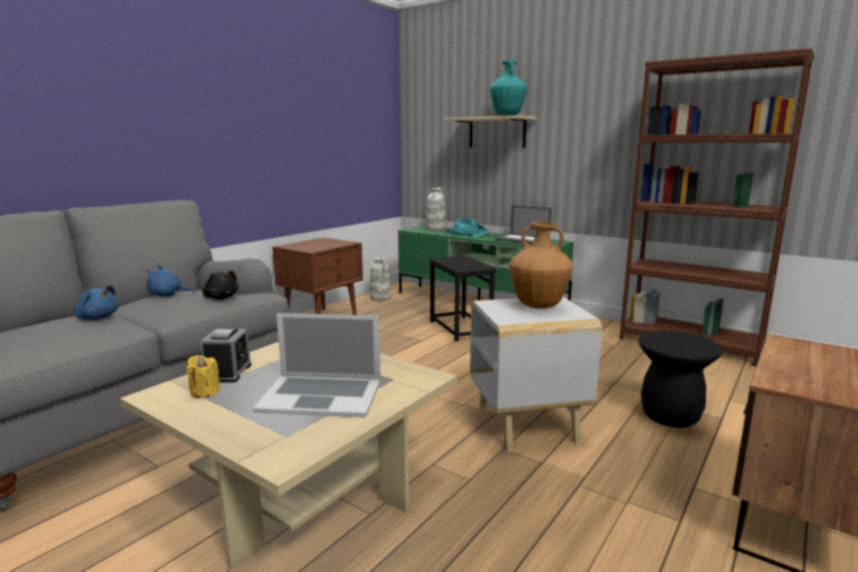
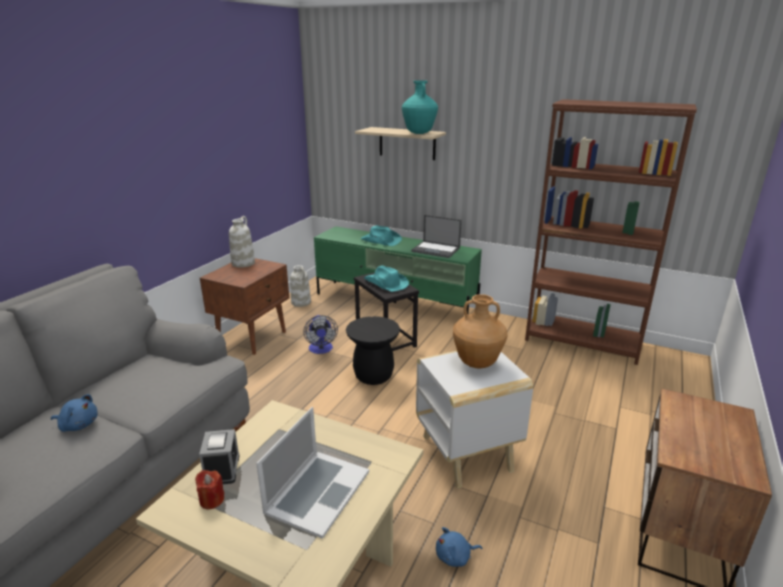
camera: 10 degrees left, 10 degrees up
(168, 295) = (130, 377): blue plush toy -> blue plush toy (455, 557)
(205, 392) = (212, 500): yellow candle -> red candle
(221, 298) = (185, 375): black plush toy -> none
(321, 395) = (317, 491): laptop -> laptop turned 60 degrees counterclockwise
(388, 332) = (321, 350): none -> fan
(435, 229) = (349, 232): white vase -> white vase (243, 263)
(461, 263) = (386, 283): none -> turquoise hat
(670, 416) = (577, 430): black stool -> black stool (373, 375)

